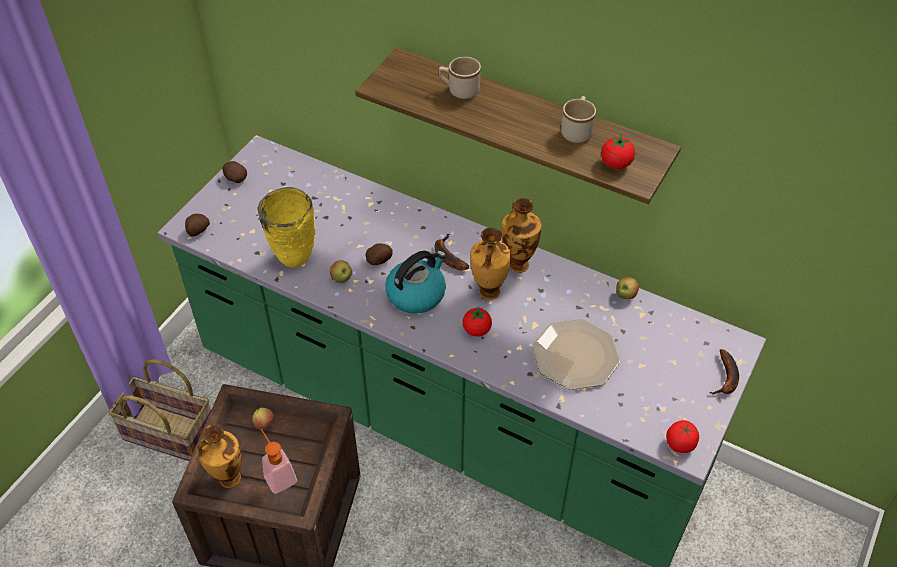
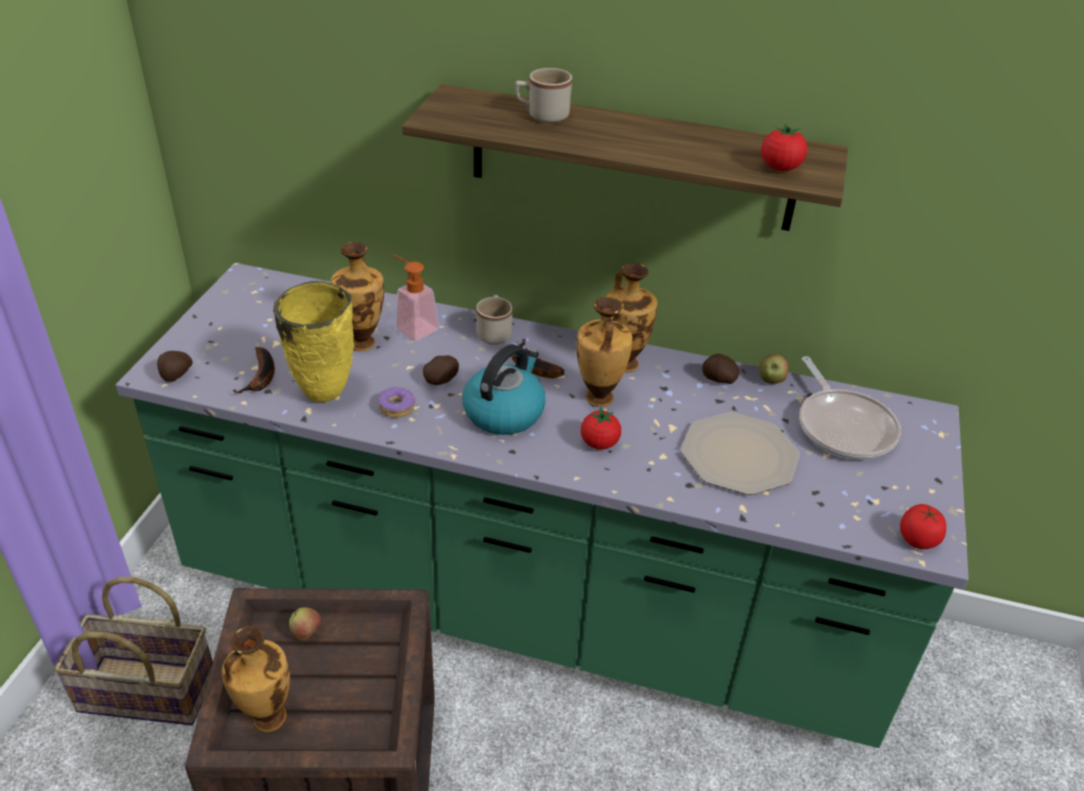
camera: 15 degrees left, 10 degrees down
(235, 178) = (217, 311): potato -> potato (718, 379)
(278, 475) = (342, 699): soap dispenser -> soap dispenser (412, 326)
(332, 219) = (363, 341): none -> vase
(342, 279) = (396, 407): apple -> donut
(577, 130) = (713, 141): beige mug -> beige mug (494, 332)
(665, 343) = (843, 426): none -> frying pan
(726, 378) = (936, 455): banana -> banana (261, 377)

